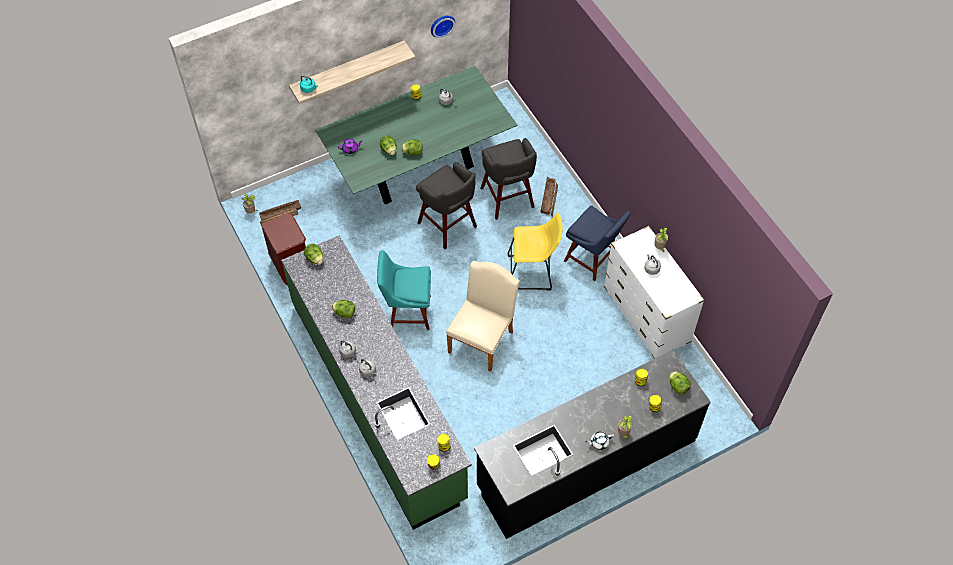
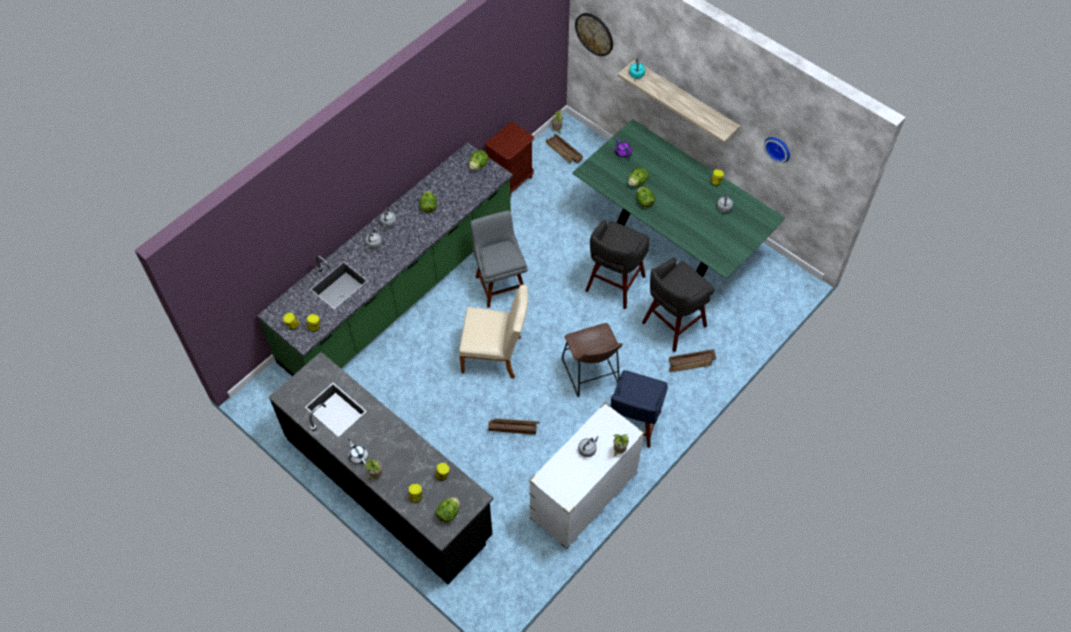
camera: 70 degrees right, 0 degrees up
(241, 102) = (594, 34): none -> wall clock
(407, 312) = (500, 284): turquoise chair -> grey chair
(532, 273) = (591, 375): yellow stool -> brown stool
(562, 347) = (513, 428): none -> crate

